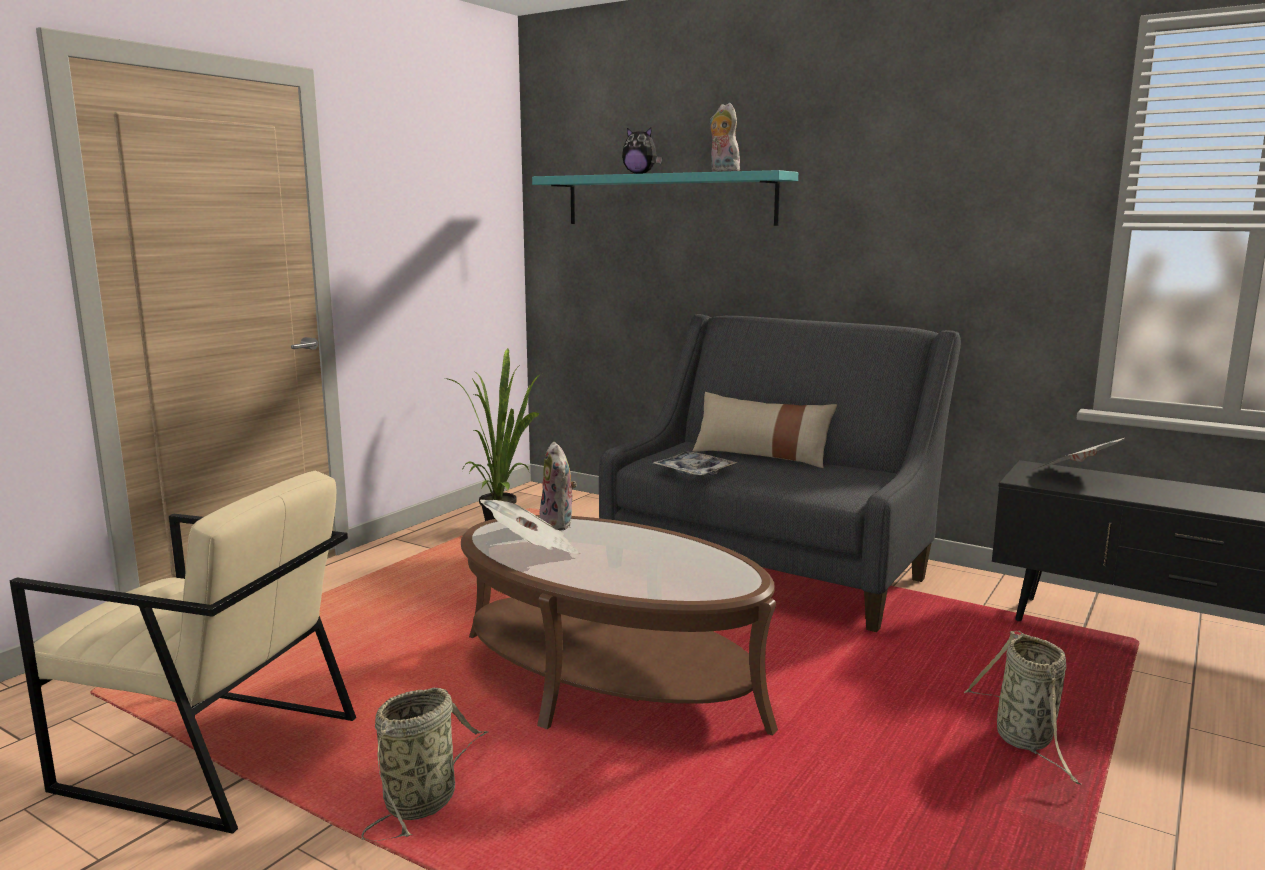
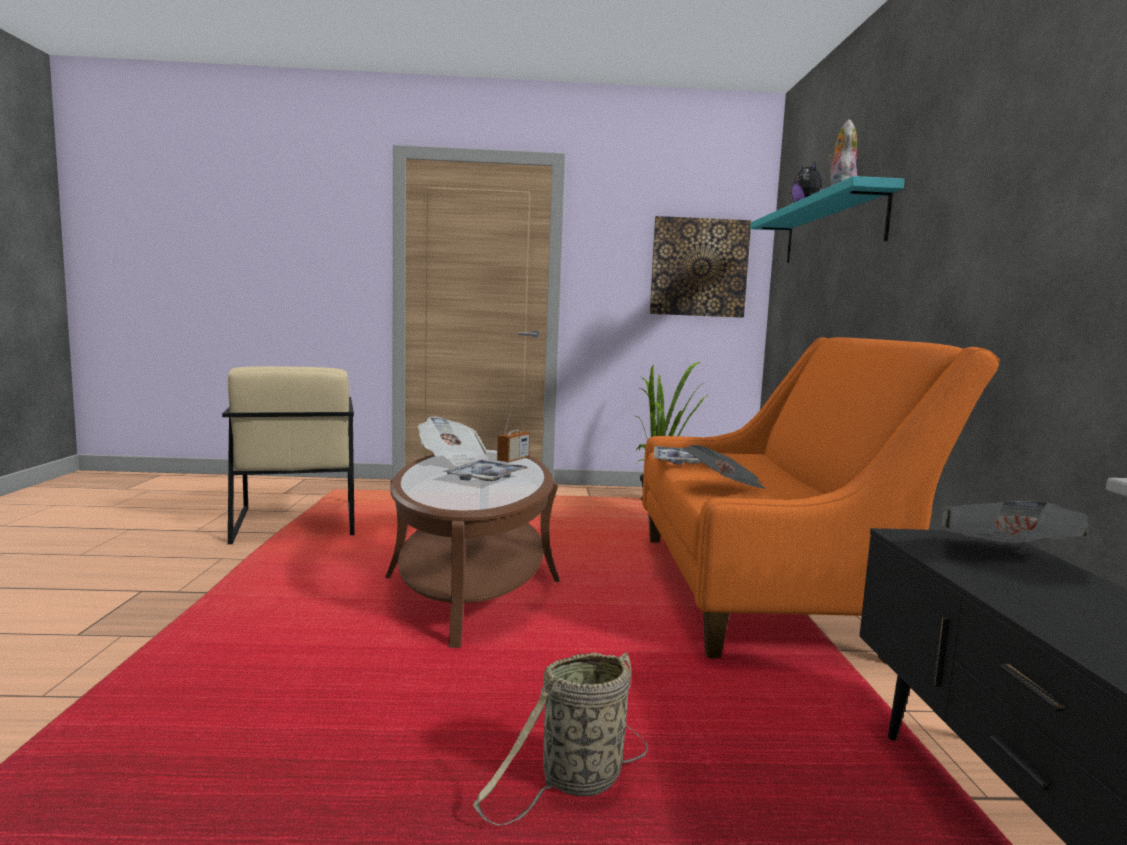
camera: 55 degrees right, 5 degrees down
(424, 801) = (281, 570): basket -> none
(466, 229) = (699, 267): none -> picture
(559, 524) = (513, 459): plush toy -> radio
(636, 553) = (485, 478): none -> tray
(761, 456) = (777, 471): beige pillow -> none
(771, 568) = (765, 590): grey sofa -> orange sofa
(810, 486) = (725, 490): none -> newspaper

